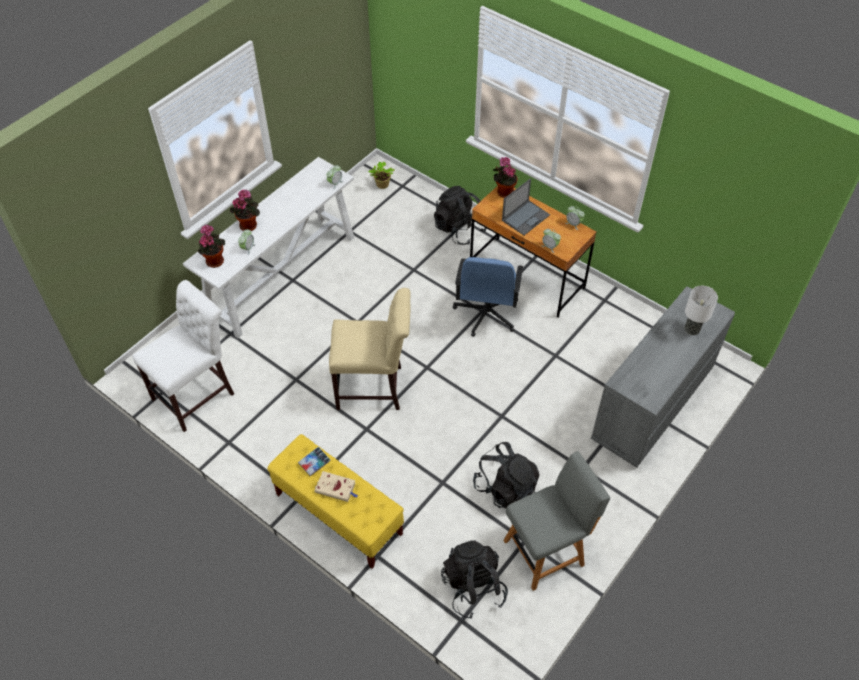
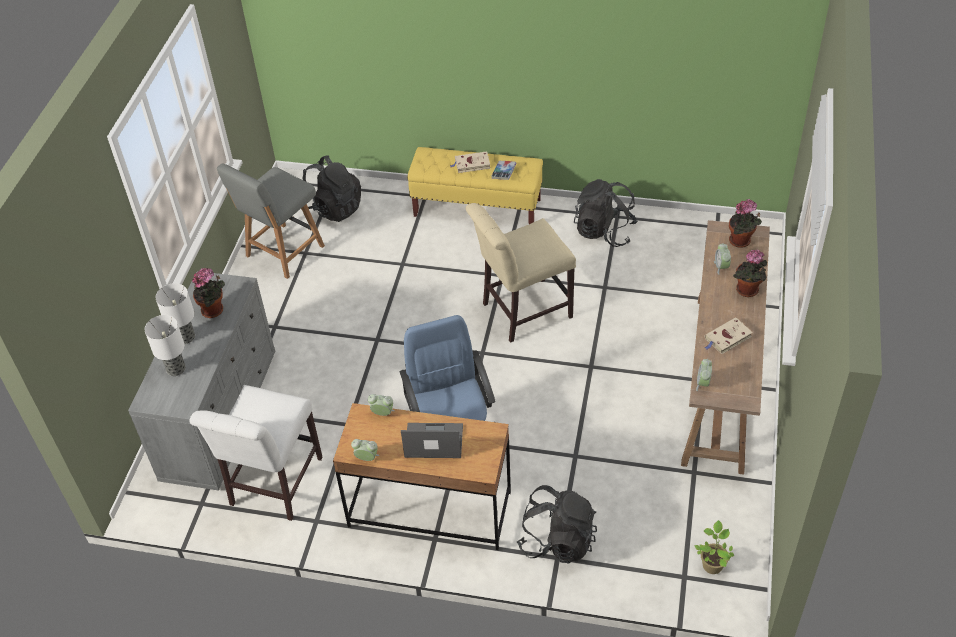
camera: 155 degrees right, 5 degrees down
(197, 394) = (683, 238): white chair -> white chair (273, 485)
(283, 274) = (719, 381): white console table -> brown console table
(294, 202) = (727, 338): none -> beige book
(504, 192) = (482, 466): potted plant -> potted plant (214, 310)
(505, 488) = (342, 282): black backpack -> black backpack (604, 231)
(526, 217) = (433, 441): laptop -> laptop turned 75 degrees clockwise
(678, 353) = (186, 337): none -> table lamp

